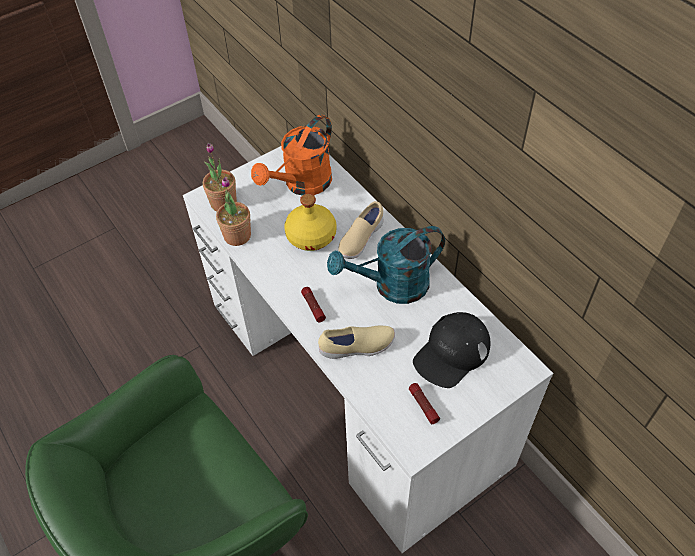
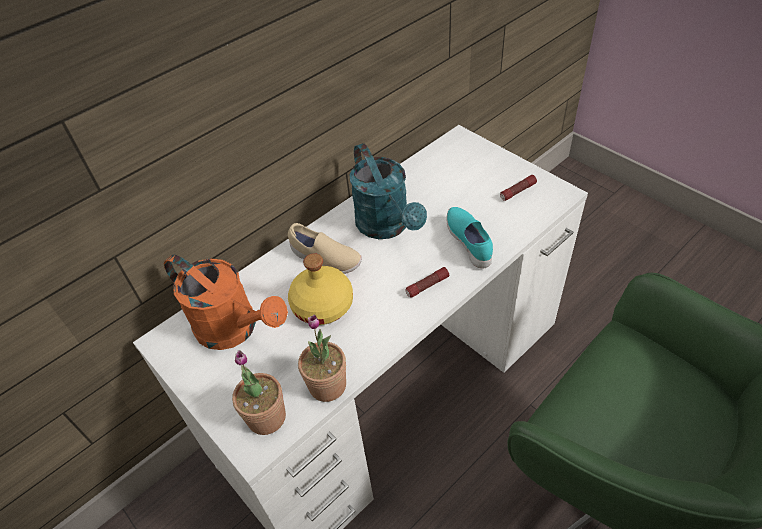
camera: 95 degrees left, 5 degrees down
(357, 347) = (470, 243): beige shoe -> turquoise shoe
(451, 353) = (456, 179): black cap -> none

